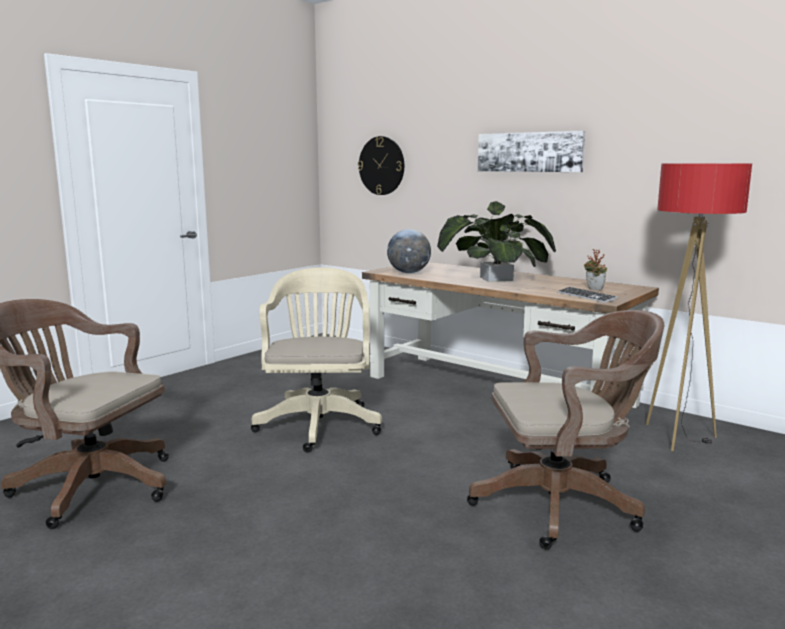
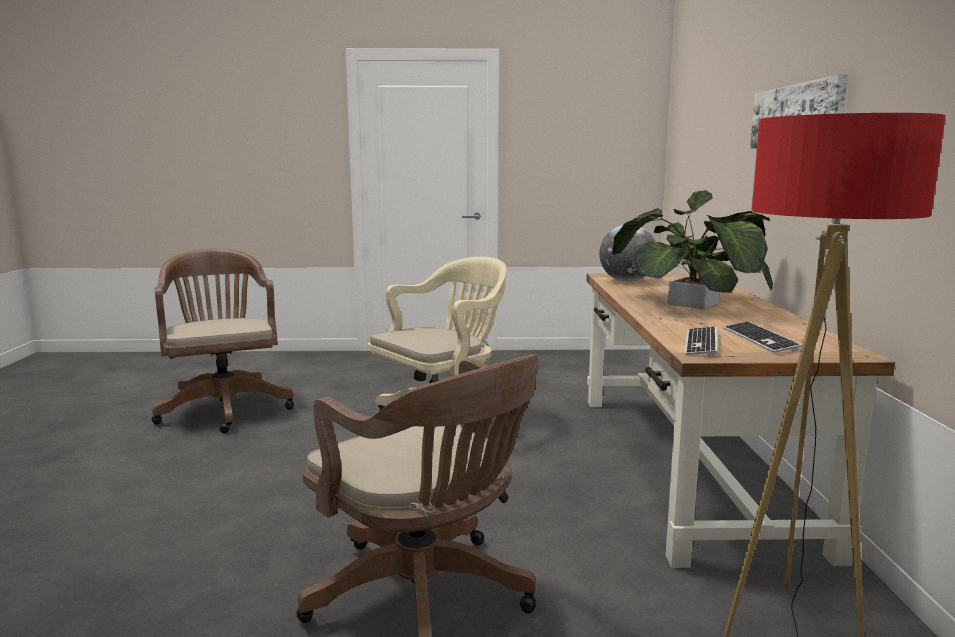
camera: 50 degrees right, 0 degrees up
(381, 165) = (697, 144): wall clock -> none
(593, 289) = (760, 339): potted plant -> keyboard

